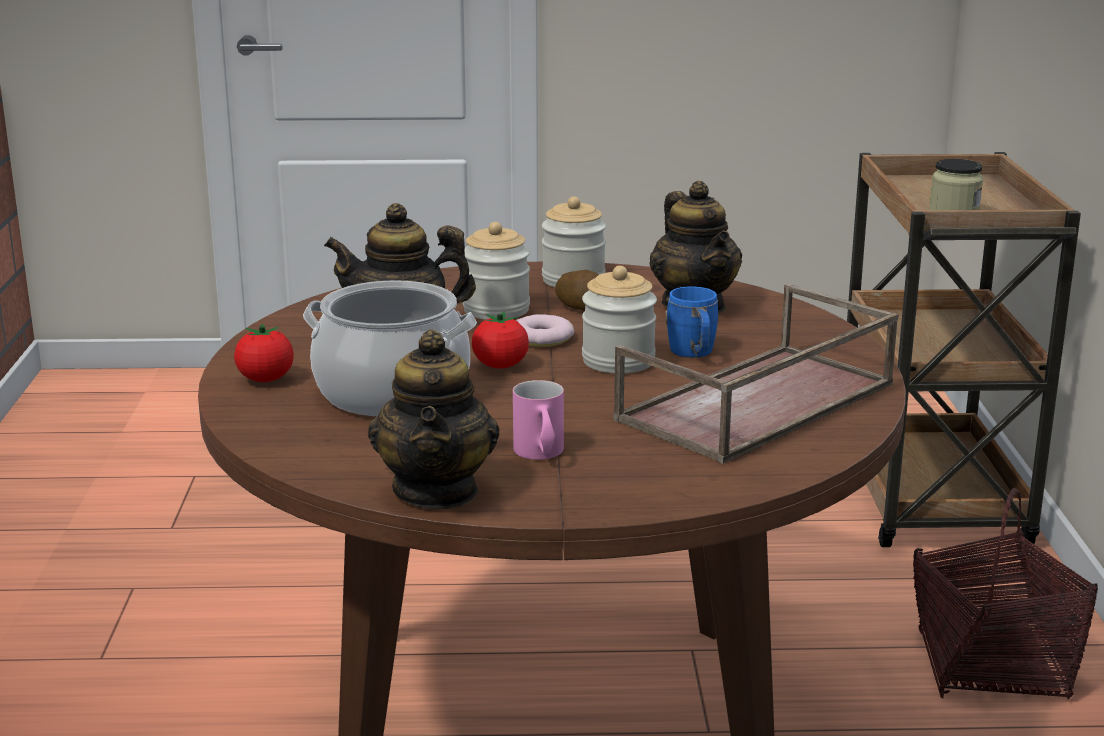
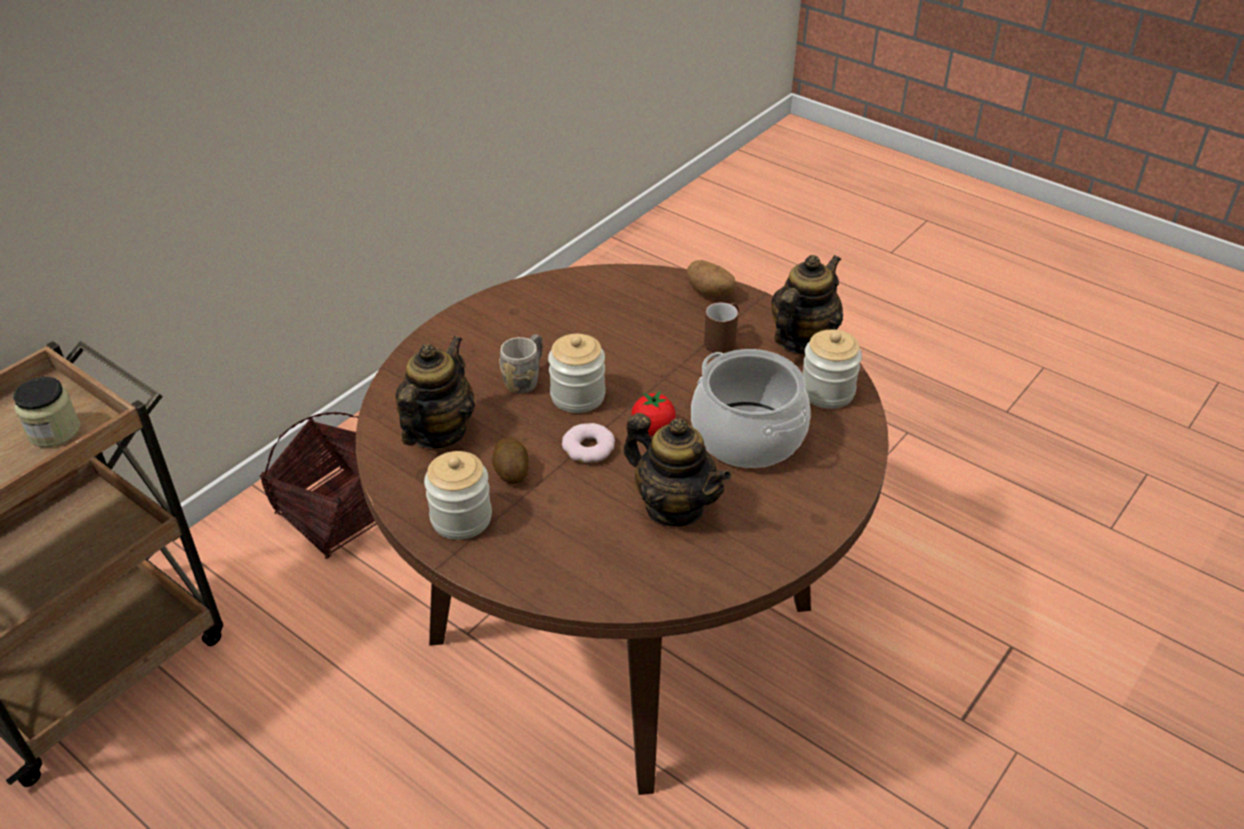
camera: 140 degrees left, 20 degrees up
(265, 379) = (817, 495): tomato -> none
(496, 310) = (572, 504): jar -> jar (827, 392)
(540, 455) = (723, 339): pink mug -> brown mug
(638, 495) = (711, 293): none -> potato
(694, 354) = (525, 379): blue mug -> grey mug
(757, 404) = (562, 321): brown tray -> none

